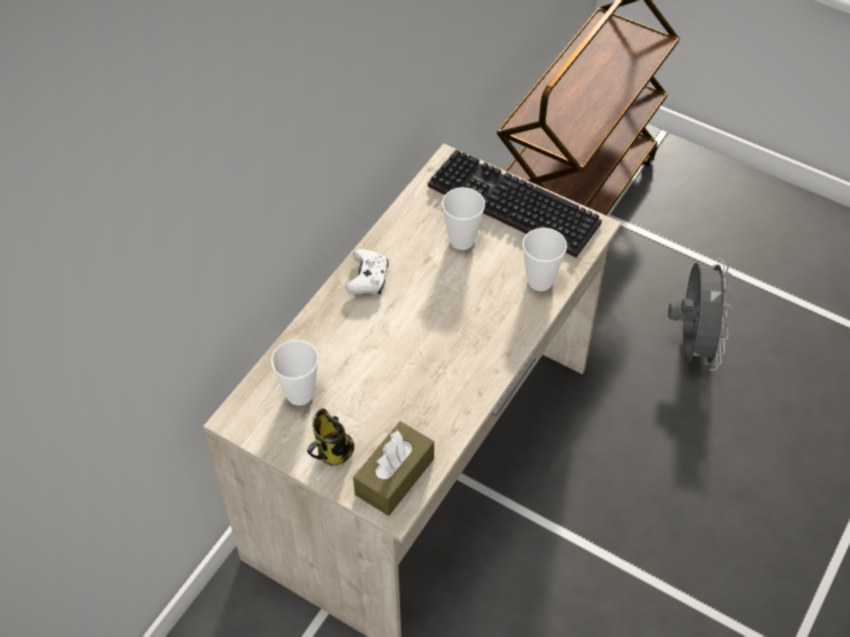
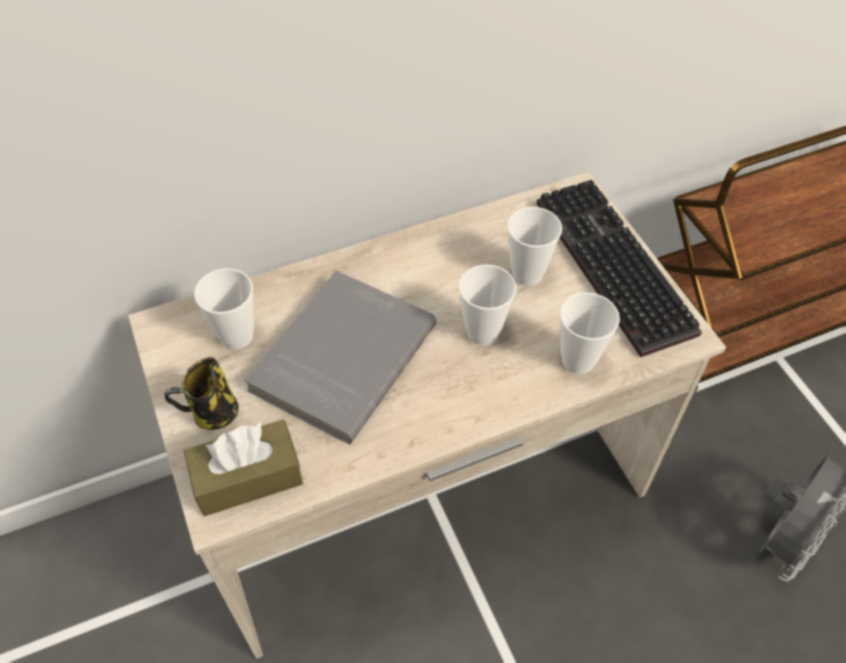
camera: 35 degrees right, 0 degrees up
(368, 279) = (400, 262): white game controller -> none
(385, 366) = (340, 356): none -> grey book
(465, 296) = (483, 332): none -> cup

